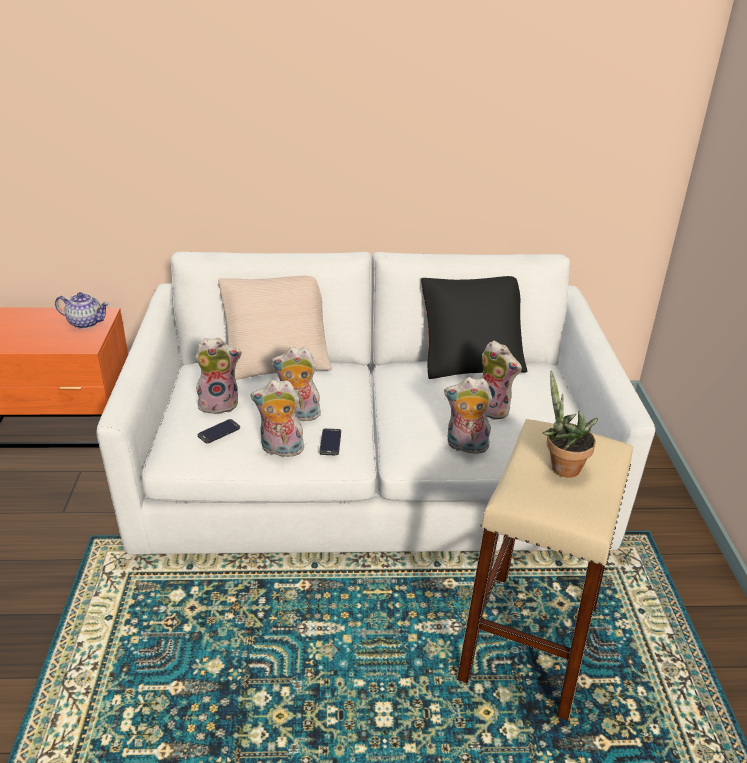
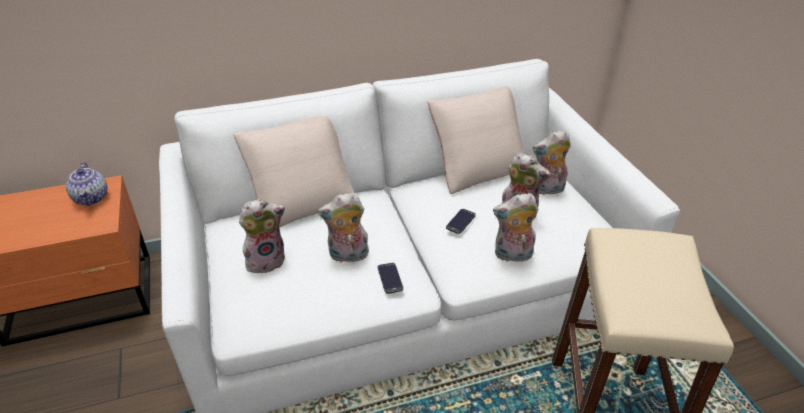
camera: 15 degrees left, 5 degrees up
(86, 323) = (92, 198): teapot -> teapot turned 75 degrees clockwise
(219, 431) = (278, 291): phone -> phone (460, 221)
(280, 450) = (346, 297): plush toy -> plush toy (547, 190)
(471, 360) = (478, 168): black pillow -> beige pillow
(561, 466) = (649, 272): potted plant -> none

